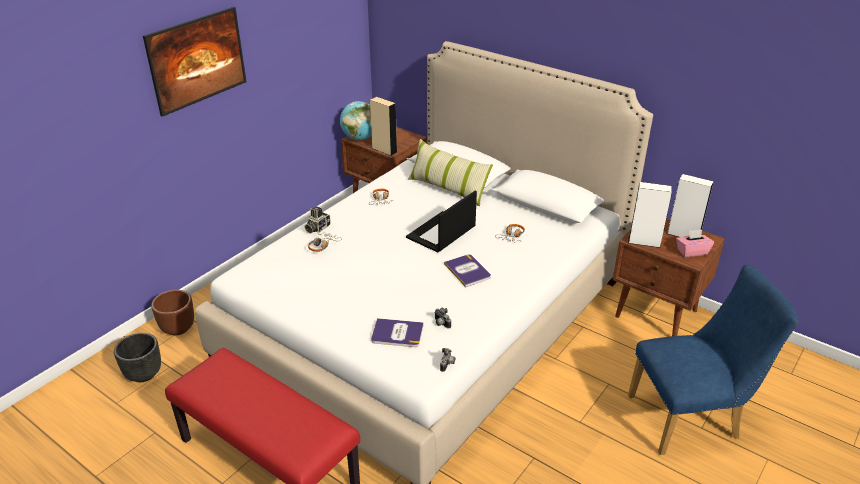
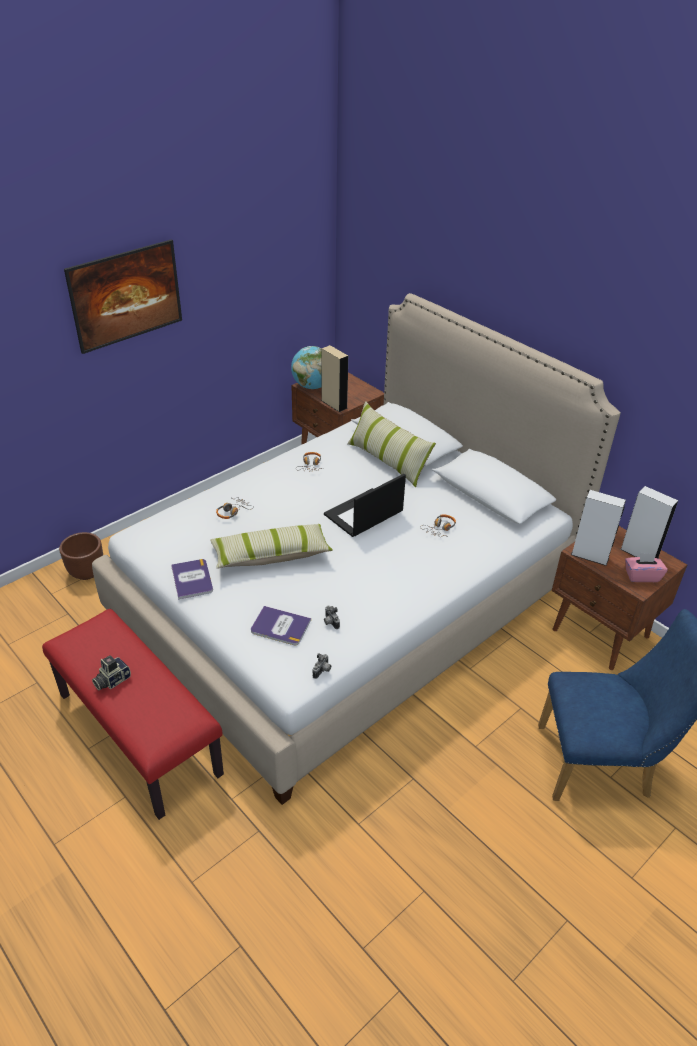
camera: 10 degrees right, 5 degrees up
(144, 373) = (42, 617): black planter -> none
(317, 228) = (233, 490): camera -> camera (111, 680)
(369, 276) = (271, 555): none -> pillow
(467, 271) = (378, 564): book -> book (192, 579)

